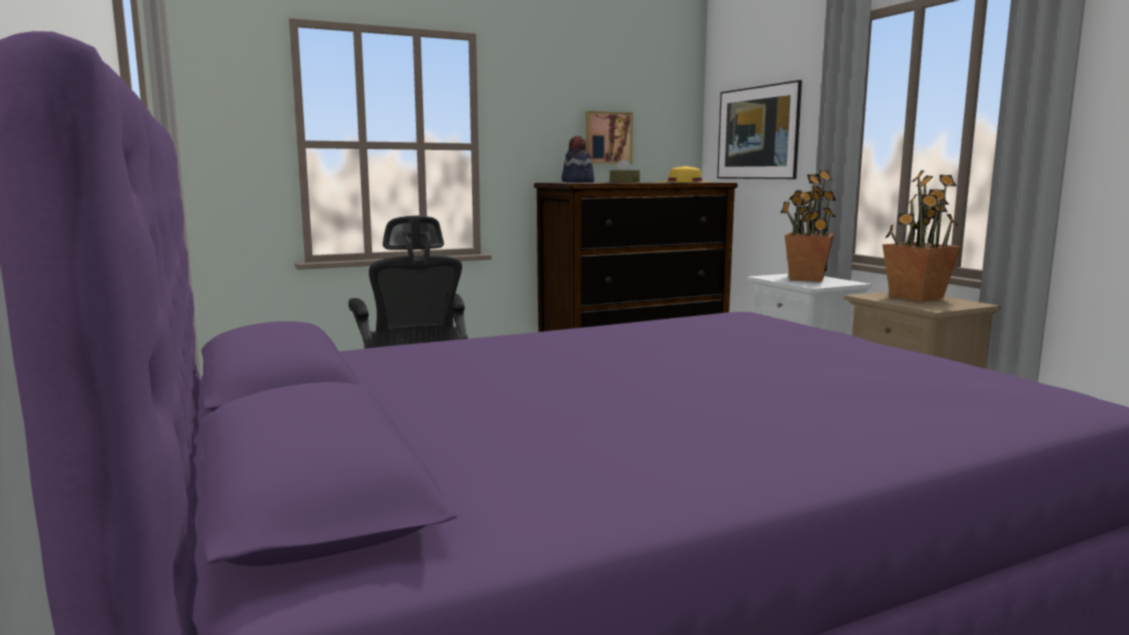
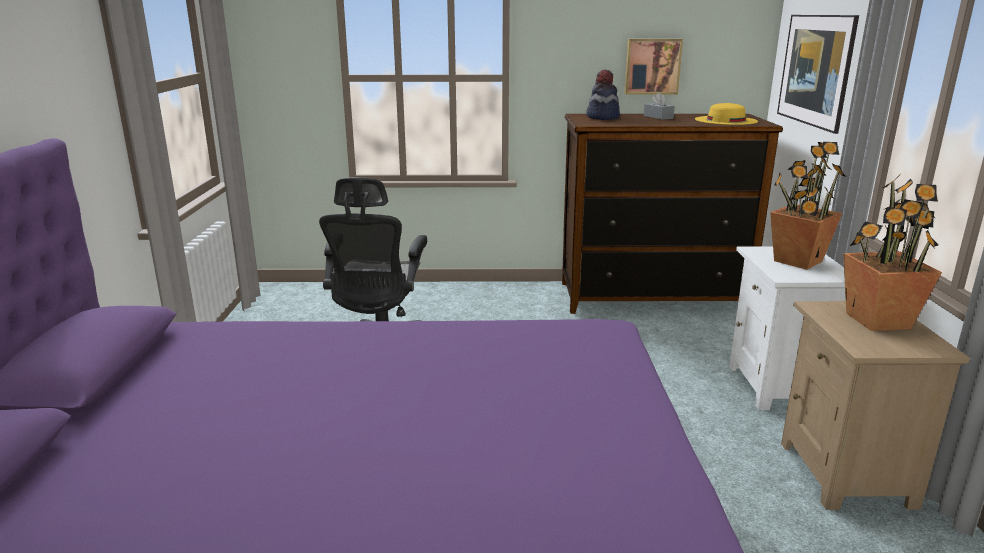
camera: 25 degrees right, 10 degrees up
(624, 182) = (658, 117): brown tissue box -> grey tissue box

